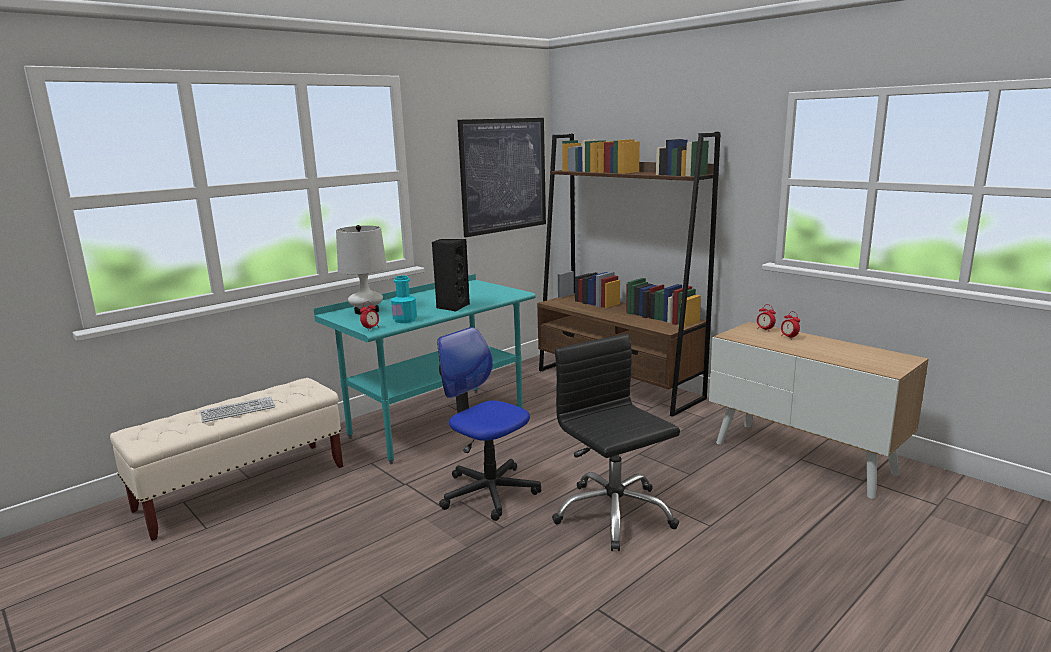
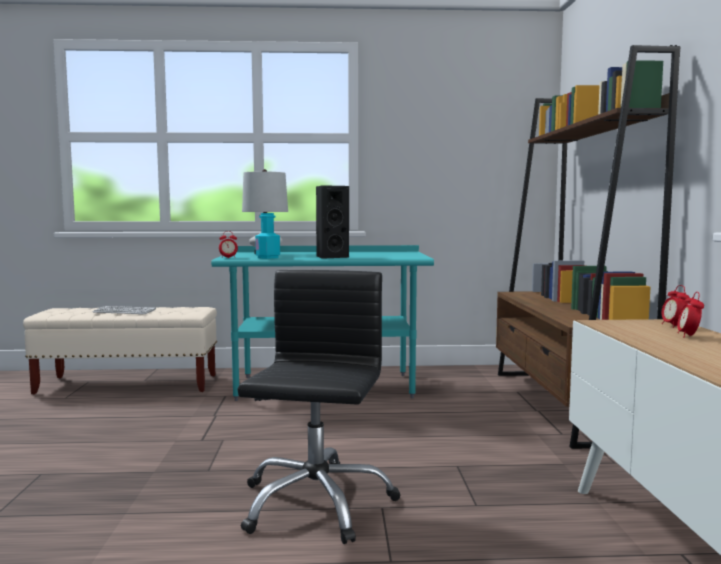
camera: 40 degrees right, 10 degrees down
(489, 492) = (255, 442): office chair -> none
(503, 175) = (484, 148): picture -> none

